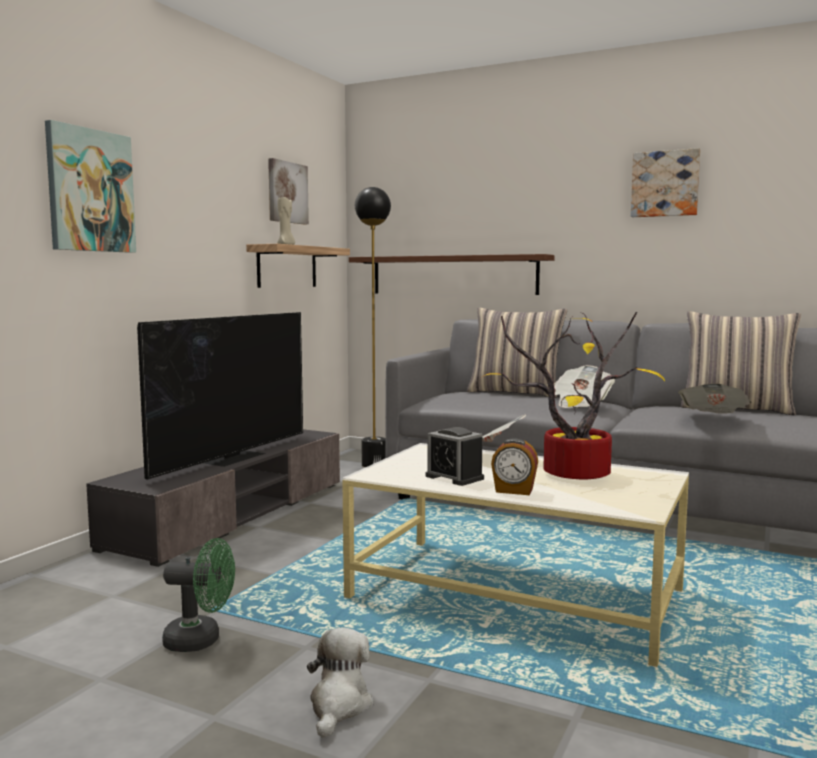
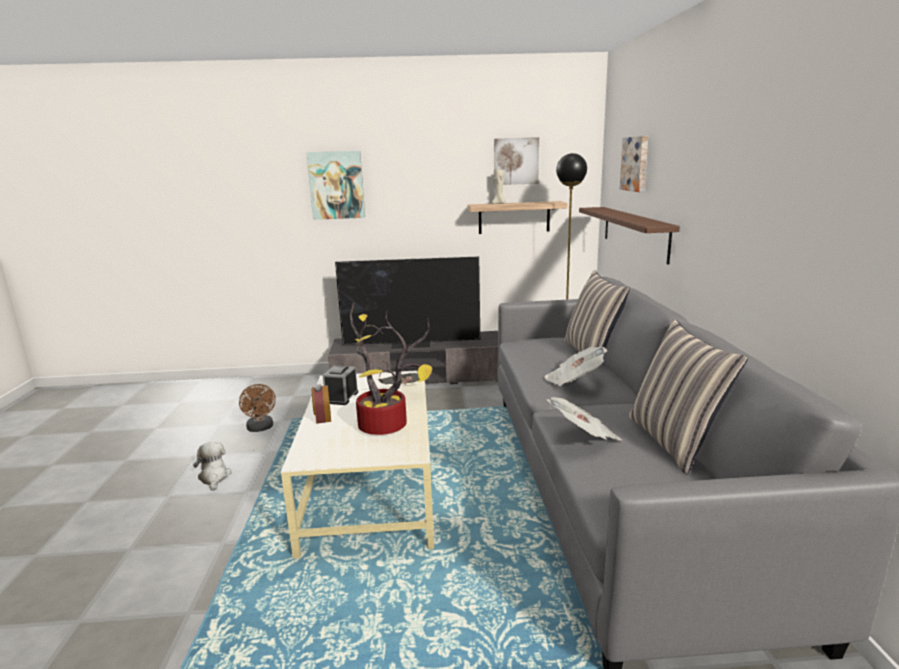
camera: 60 degrees right, 10 degrees up
(201, 640) = (261, 428): green fan -> brown fan
(339, 705) = (214, 477): plush toy -> plush toy turned 90 degrees counterclockwise
(665, 184) = (751, 156): picture -> picture (636, 164)

